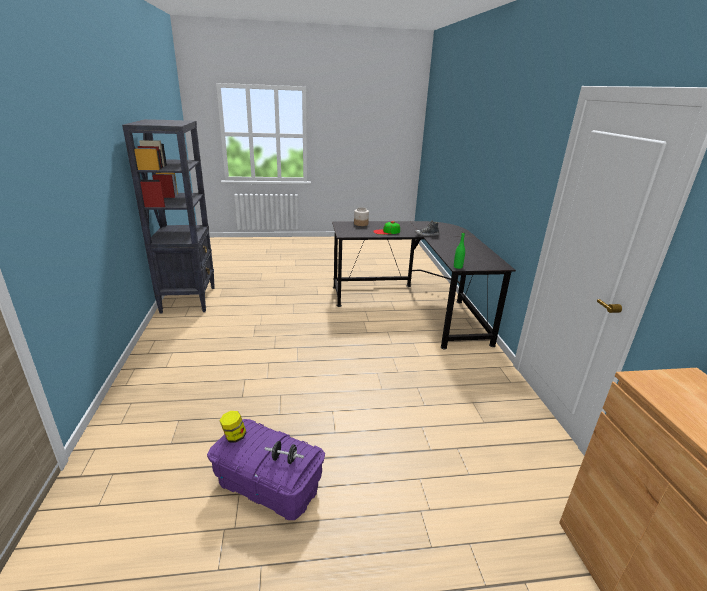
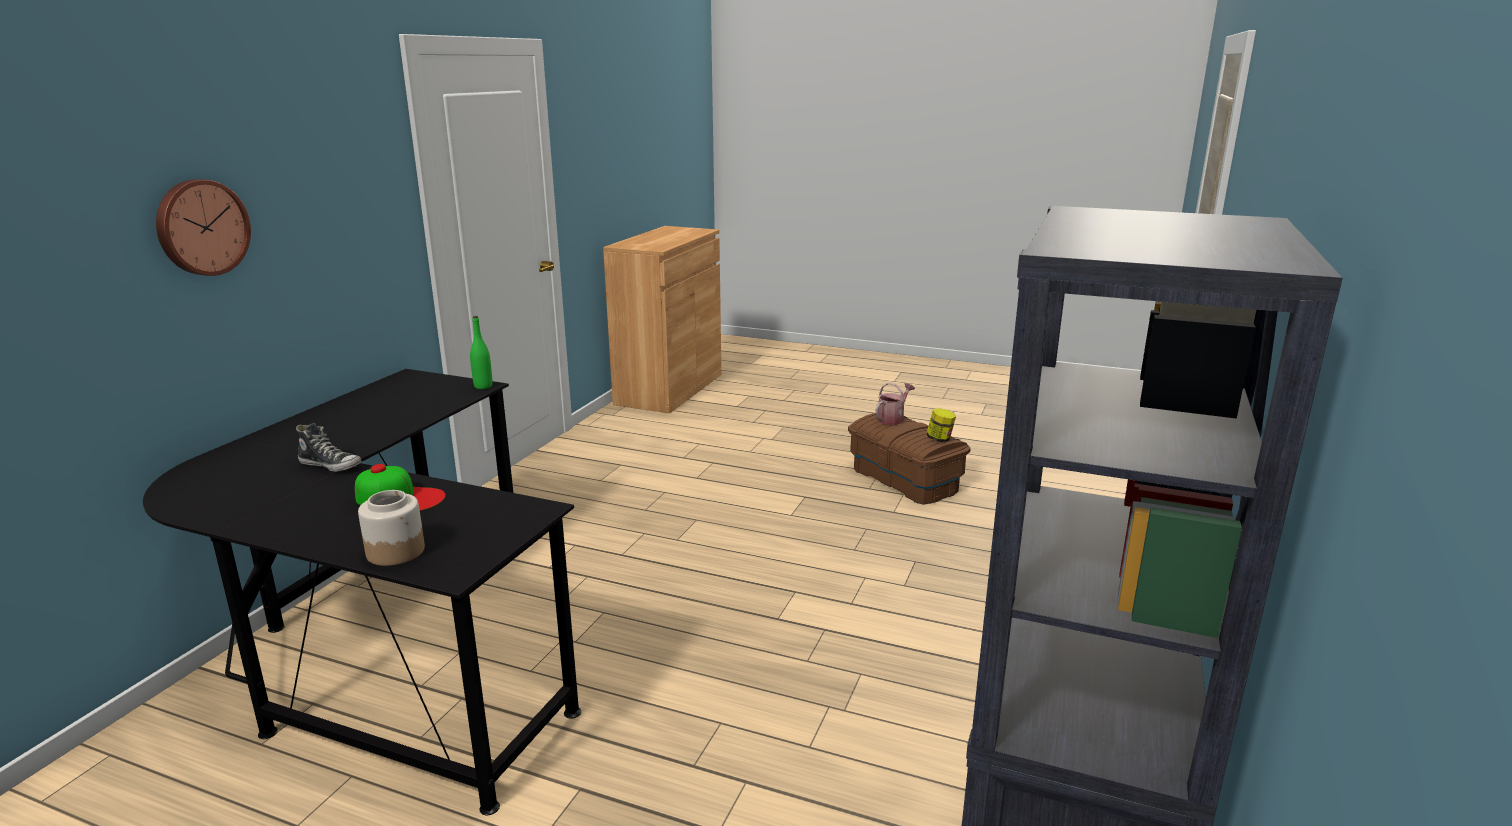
camera: 150 degrees left, 5 degrees down
(268, 484) = (905, 480): purple storage box -> brown storage box
(284, 459) = (892, 418): black dumbbell -> watering can
(492, 160) = (201, 227): none -> wall clock

